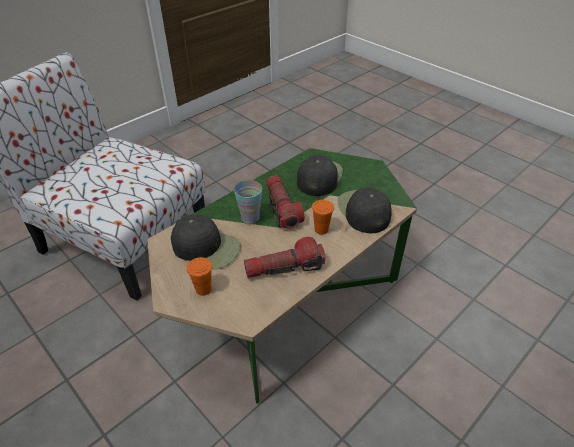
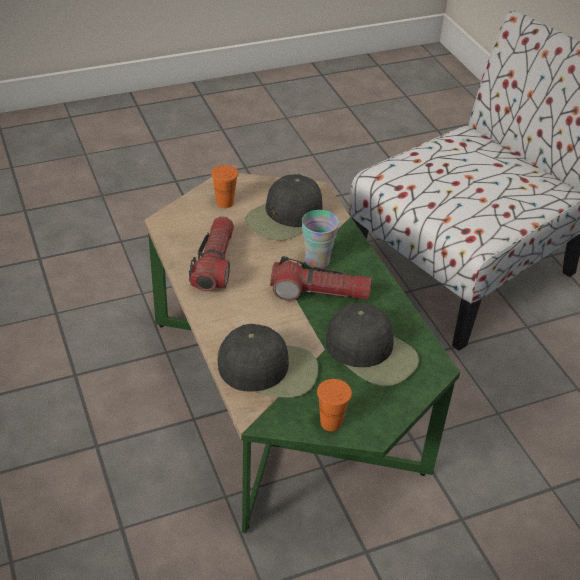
camera: 110 degrees right, 0 degrees up
(321, 229) = (258, 314): orange cup -> orange cup (331, 423)

